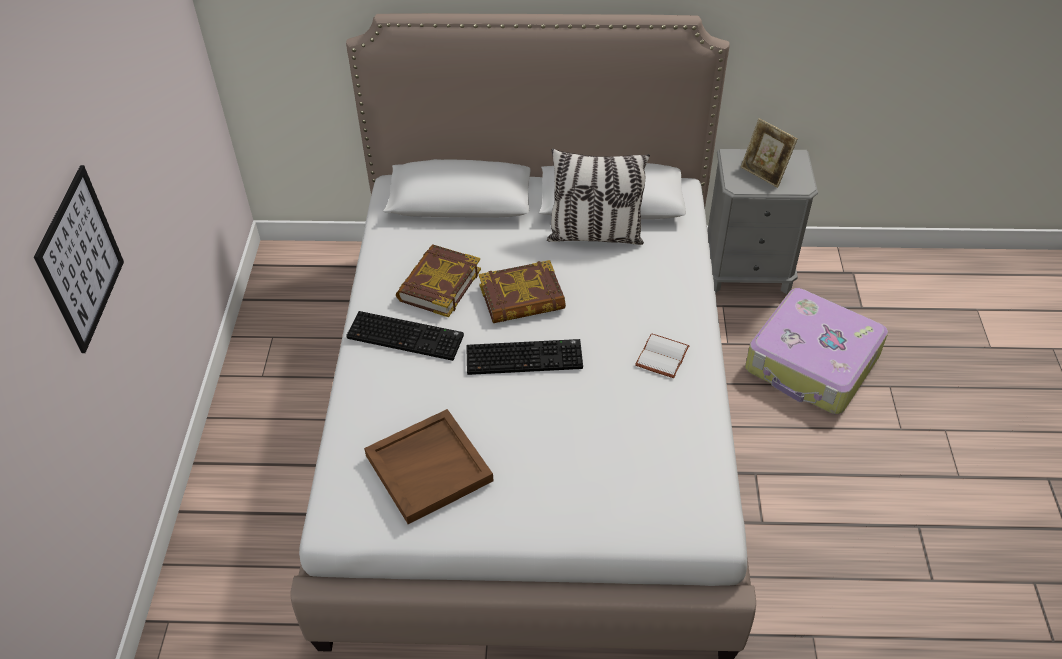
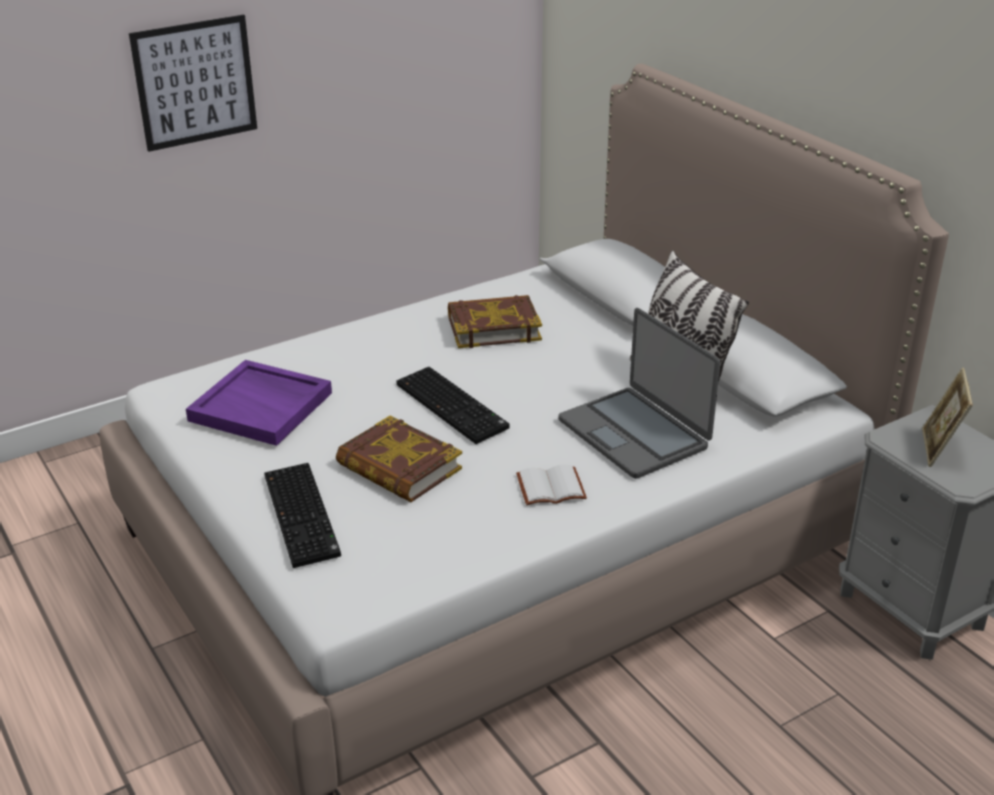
camera: 55 degrees right, 15 degrees down
(407, 336) = (410, 337): keyboard -> keyboard (304, 516)
(429, 467) = (262, 406): brown tray -> purple tray
(522, 298) = (530, 375): book -> book (398, 468)
(634, 286) = (634, 433): none -> laptop
(812, 364) = (832, 728): suitcase -> none

